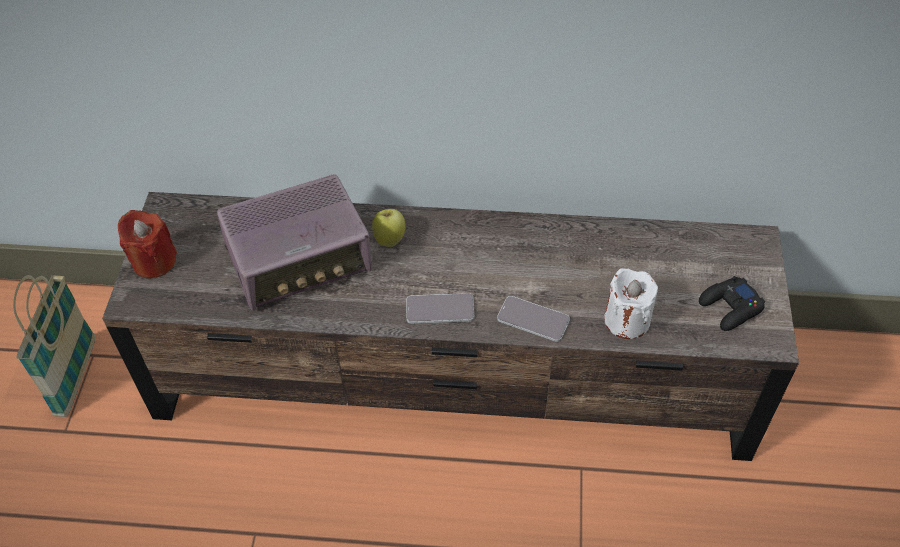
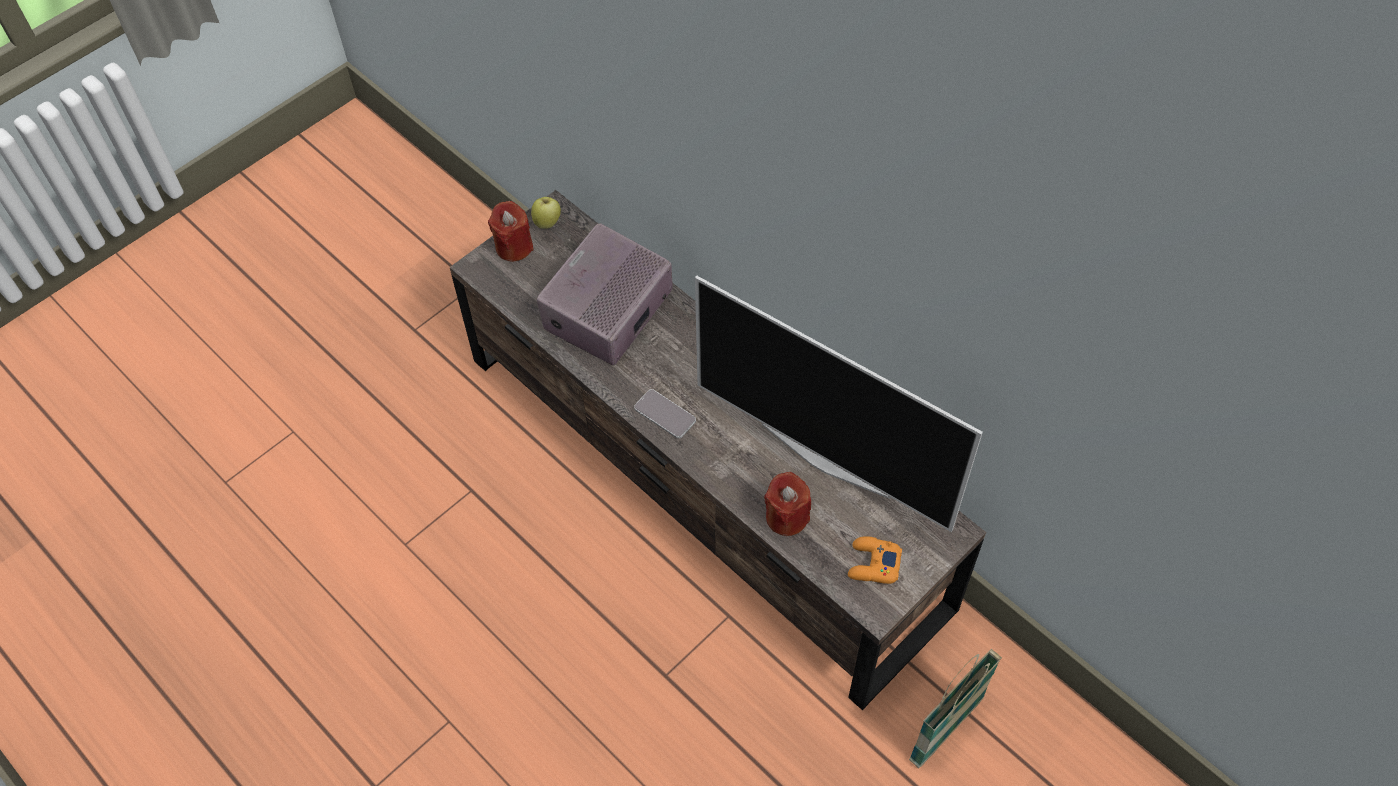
camera: 40 degrees right, 5 degrees up
(76, 377) = (451, 295): basket -> basket (946, 730)
(300, 260) = (607, 311): radio -> radio turned 105 degrees clockwise
(390, 239) = (682, 337): apple -> apple (547, 222)
(533, 320) = (721, 468): phone -> none
(607, 254) = (826, 459): none -> television
(626, 320) = (786, 517): white candle -> red candle
(730, 308) = (873, 564): black game controller -> orange game controller

